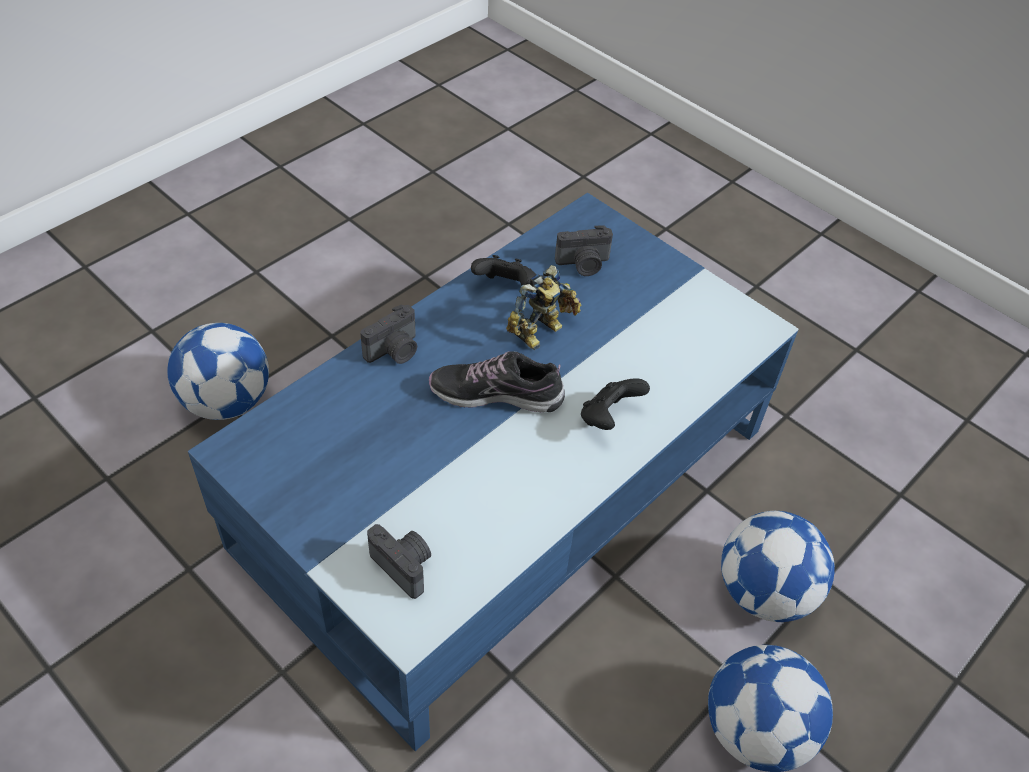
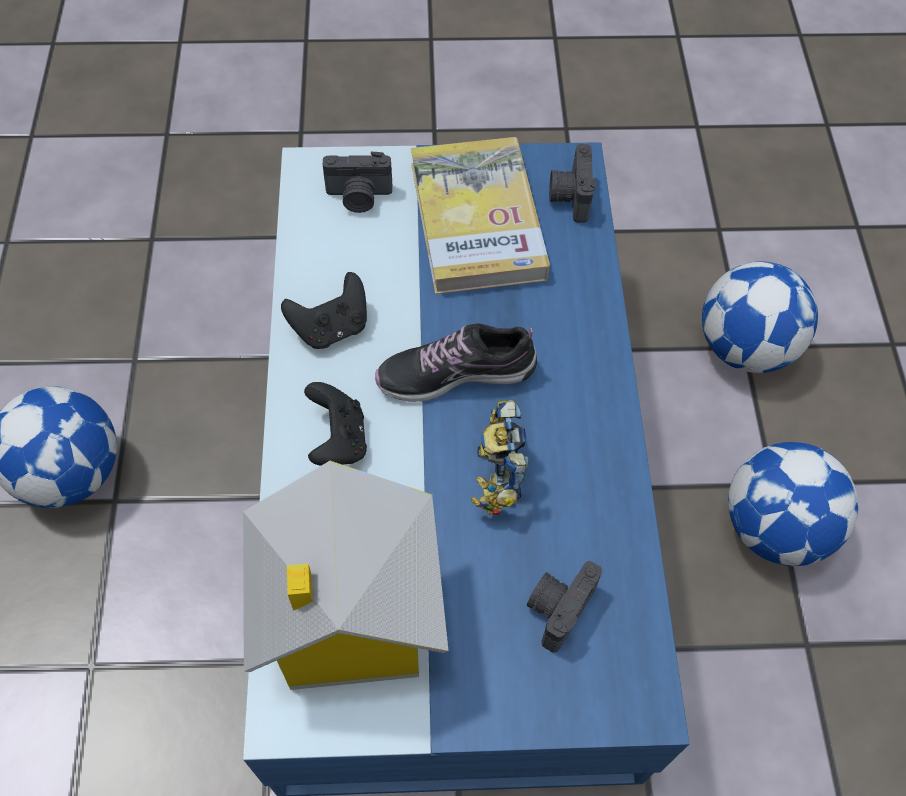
camera: 135 degrees right, 10 degrees up
(352, 472) = (477, 220): none -> book
(394, 351) = (585, 334): camera -> camera (569, 196)
(496, 394) = (456, 373): shoe -> shoe turned 150 degrees counterclockwise
(505, 287) = (591, 495): black game controller -> black game controller (331, 328)
(692, 337) = (348, 617): none -> toy house
(764, 592) = (140, 599): football -> football (773, 527)

